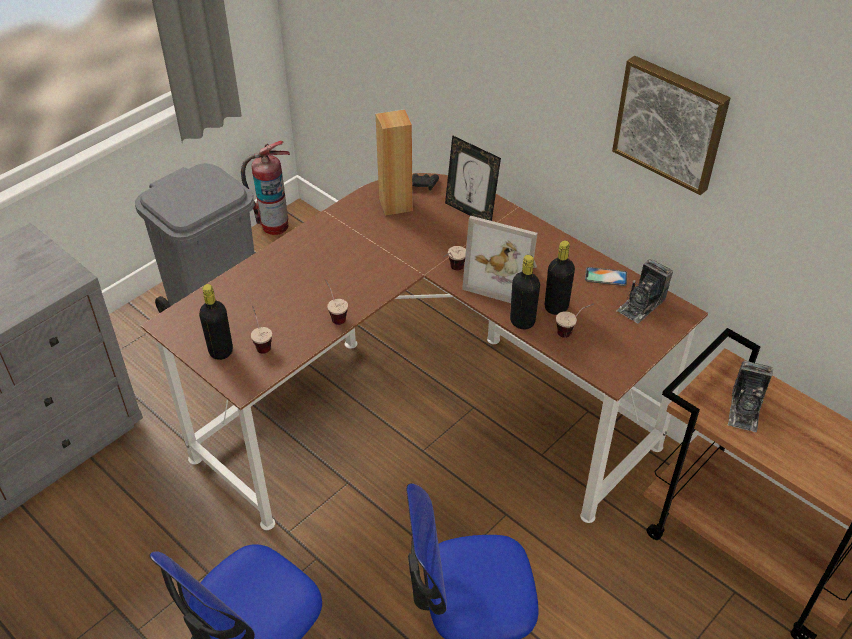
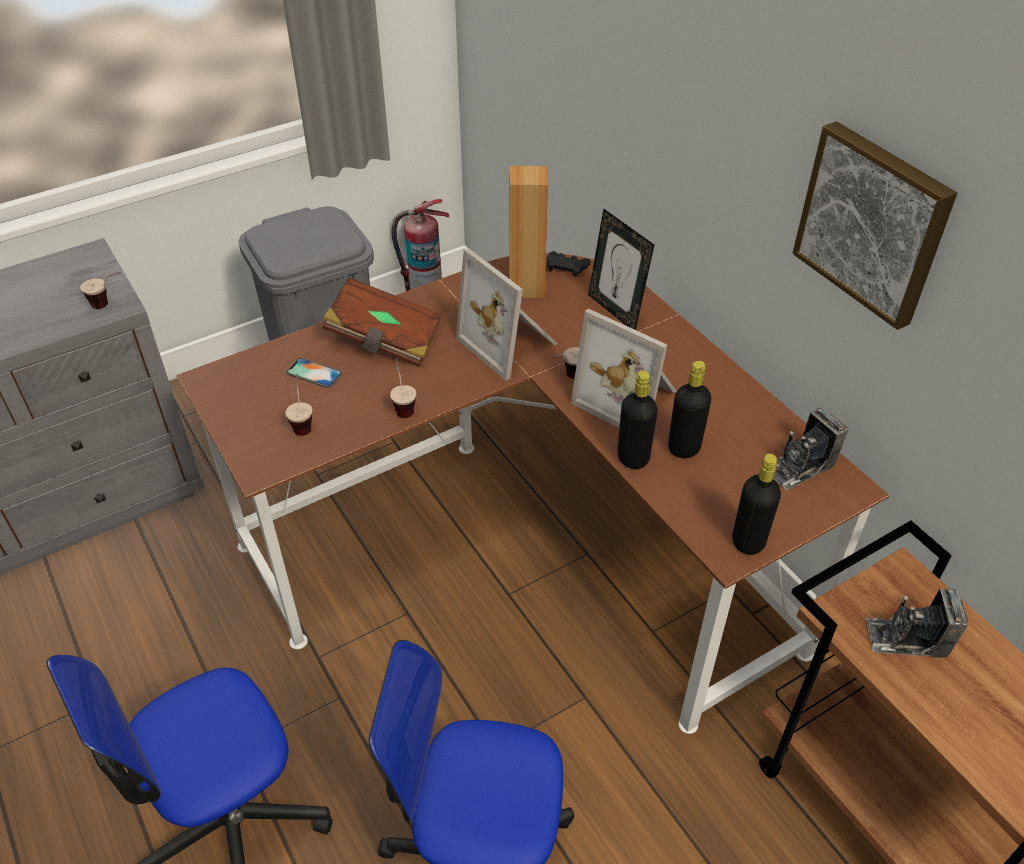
camera: 15 degrees right, 0 degrees up
(221, 351) = (252, 423): black bottle -> black bottle (748, 541)
(300, 266) = (385, 340): none -> brown book
(400, 251) = (511, 343): none -> picture frame
(572, 331) = (694, 483): cup -> cup (109, 304)
(606, 277) = (763, 421): phone -> phone (314, 373)
(745, 409) = (907, 638): camera -> camera turned 60 degrees clockwise

